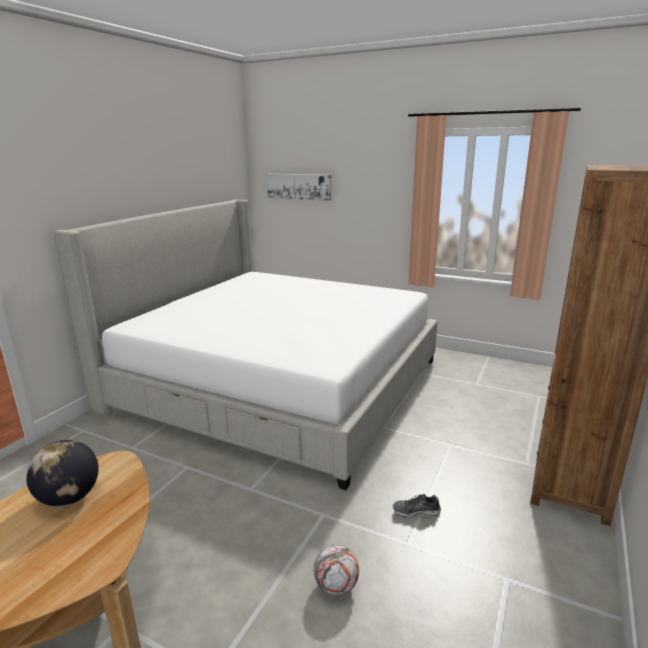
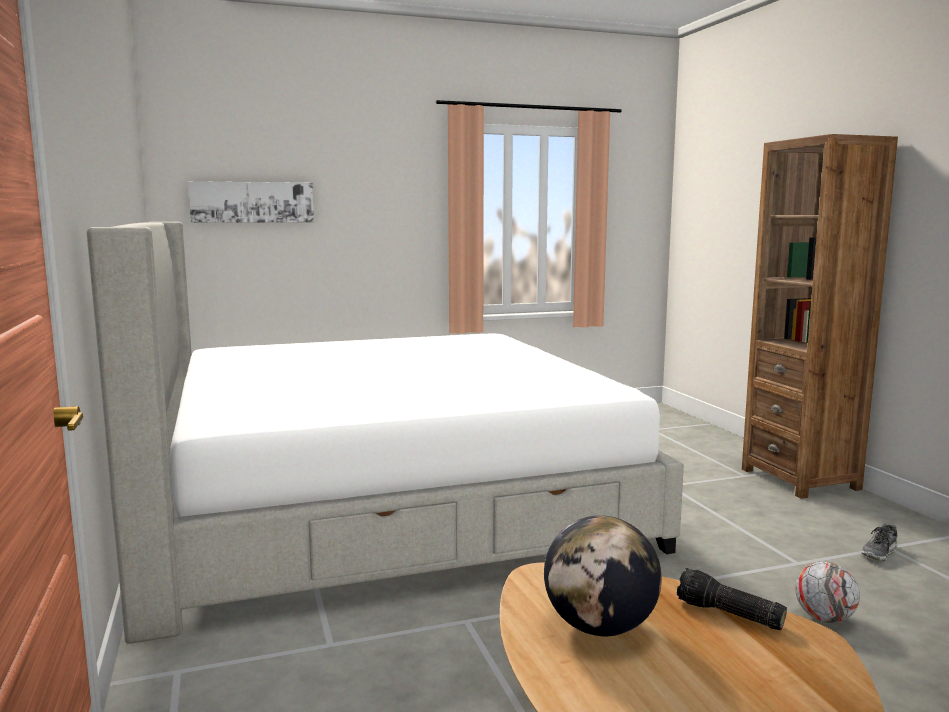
camera: 45 degrees left, 10 degrees down
(114, 529) = (728, 614): none -> flashlight
(416, 512) = (754, 540): shoe -> shoe (879, 553)

